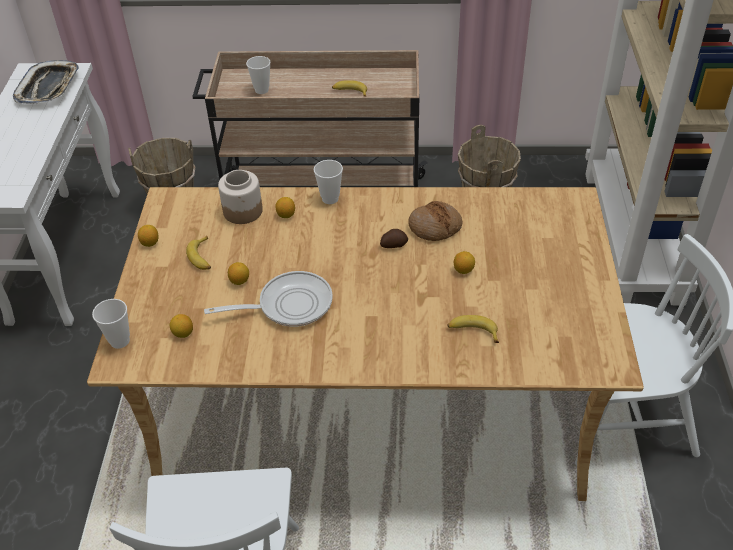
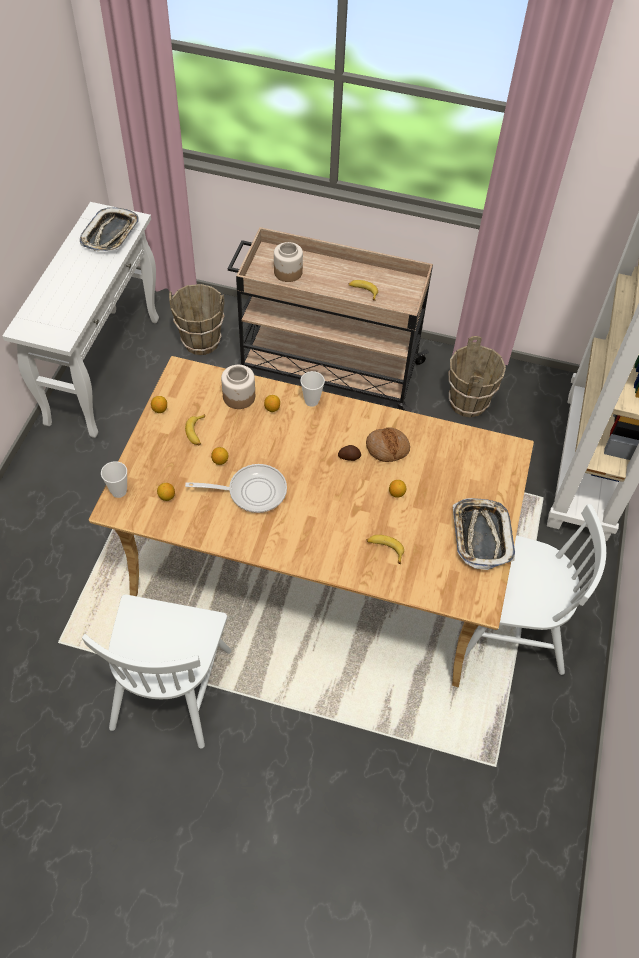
camera: 10 degrees right, 10 degrees up
(261, 90) = (288, 272): cup -> jar
(579, 292) = (481, 536): none -> tray

